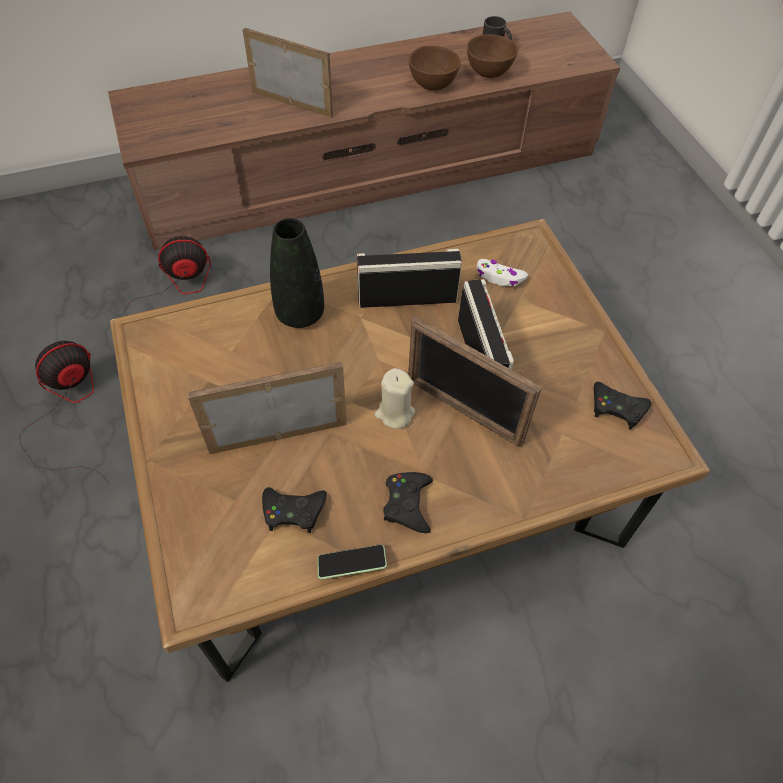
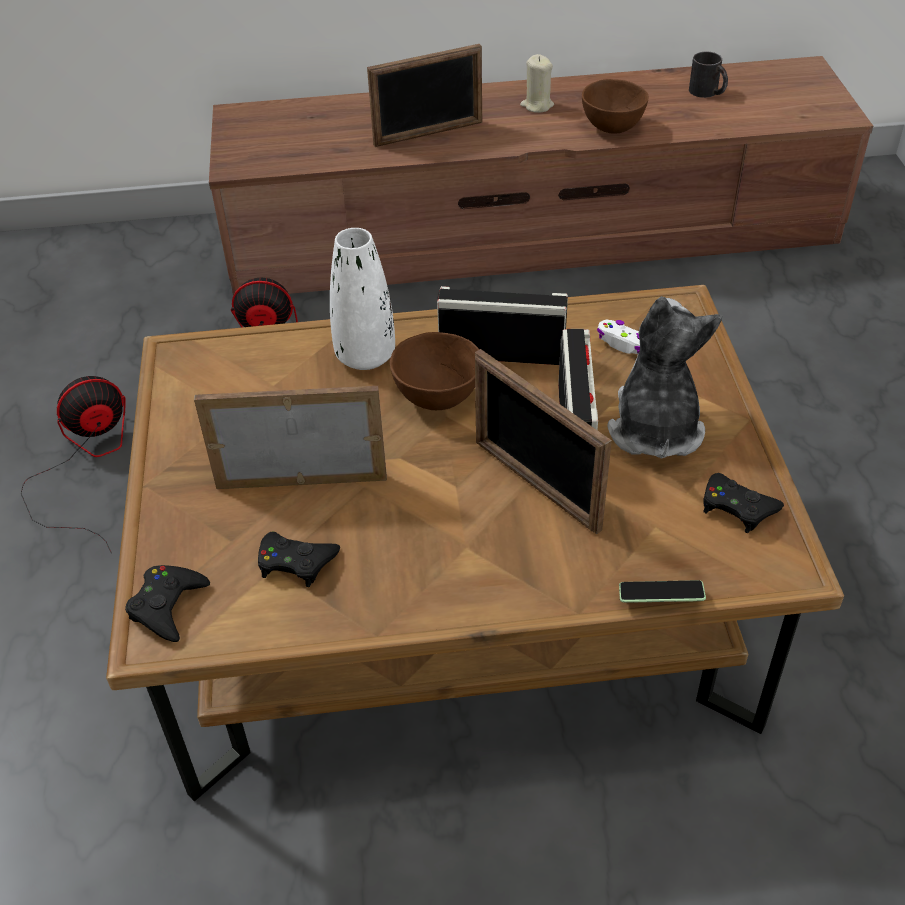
camera: 15 degrees right, 10 degrees down
(292, 103) = (428, 134): picture frame -> picture frame turned 120 degrees clockwise
(300, 314) = (365, 356): black vase -> white vase
(352, 565) = (348, 628): phone -> phone (660, 599)
(394, 413) = (449, 476): beige candle -> beige candle (537, 105)
(408, 504) = (436, 575): black game controller -> black game controller (167, 606)
(488, 72) = (689, 119): brown bowl -> brown bowl (436, 397)
(539, 348) = (654, 428): none -> plush toy

